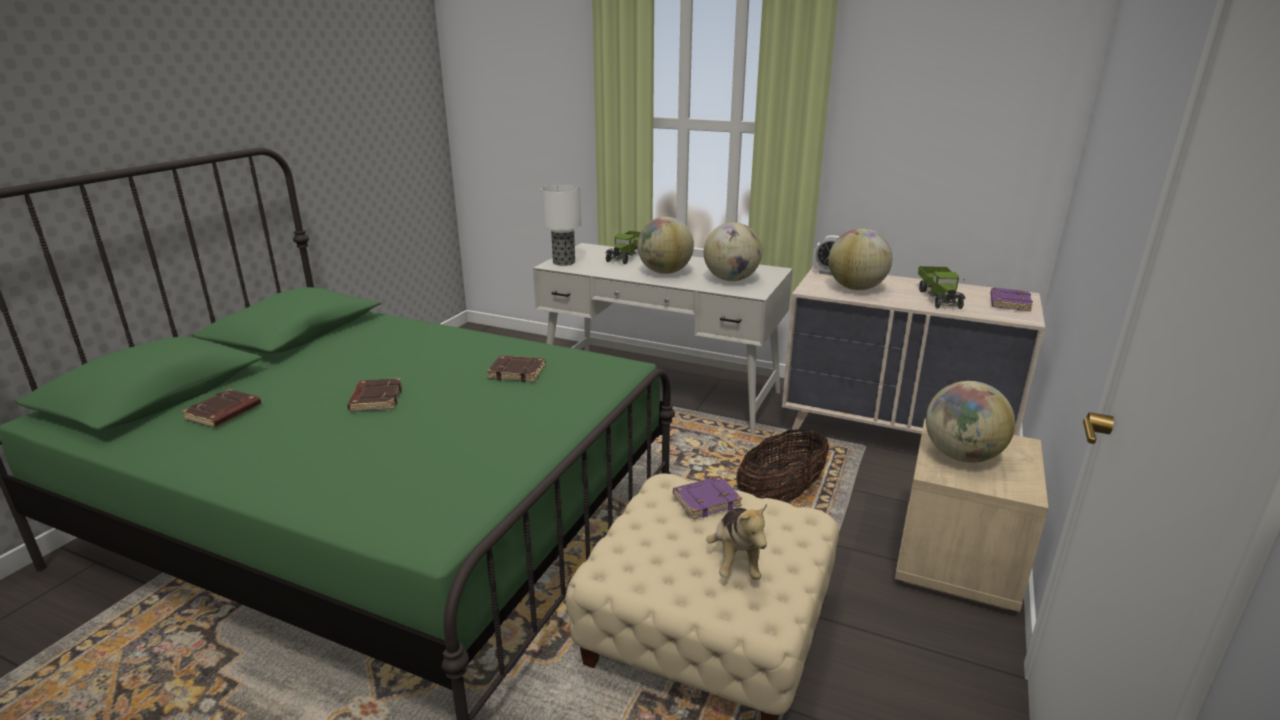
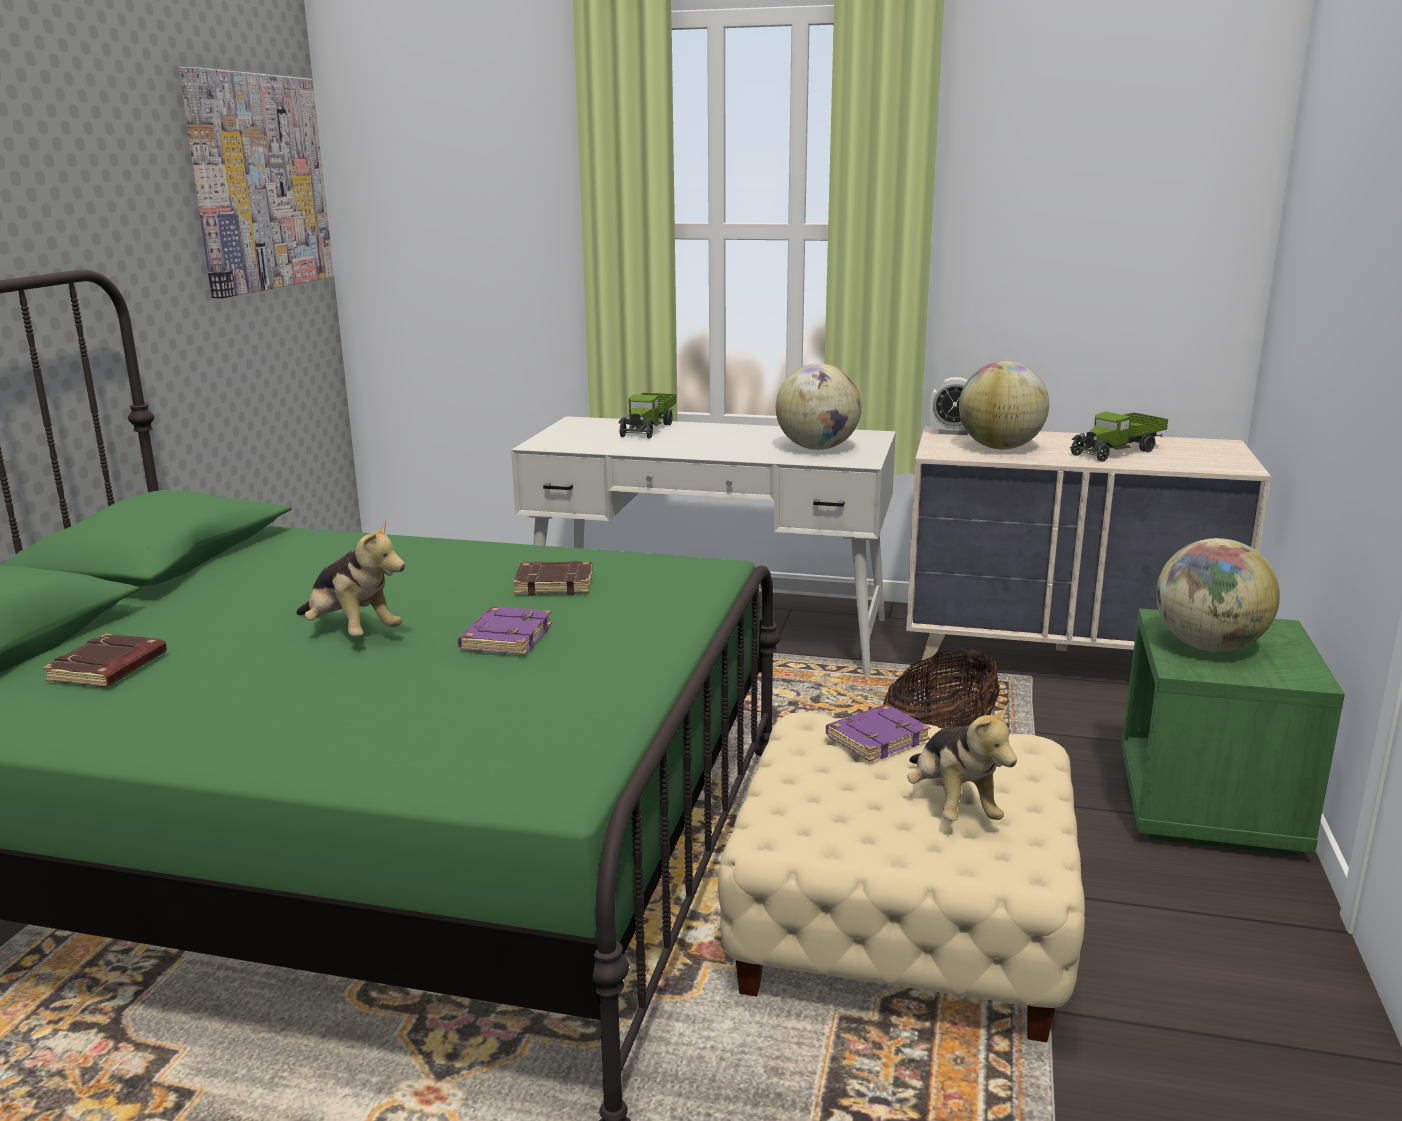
camera: 10 degrees left, 5 degrees down
(375, 399) = (351, 632): brown book -> plush toy
(393, 85) = (259, 183): none -> picture
(563, 262) = (555, 441): table lamp -> none
(664, 272) = (715, 445): globe -> none
(939, 297) = (1117, 452): toy truck -> toy truck turned 60 degrees clockwise
(957, 563) = (1209, 807): beige nightstand -> green nightstand
(1008, 303) = (1210, 453): purple book -> purple book (505, 638)

